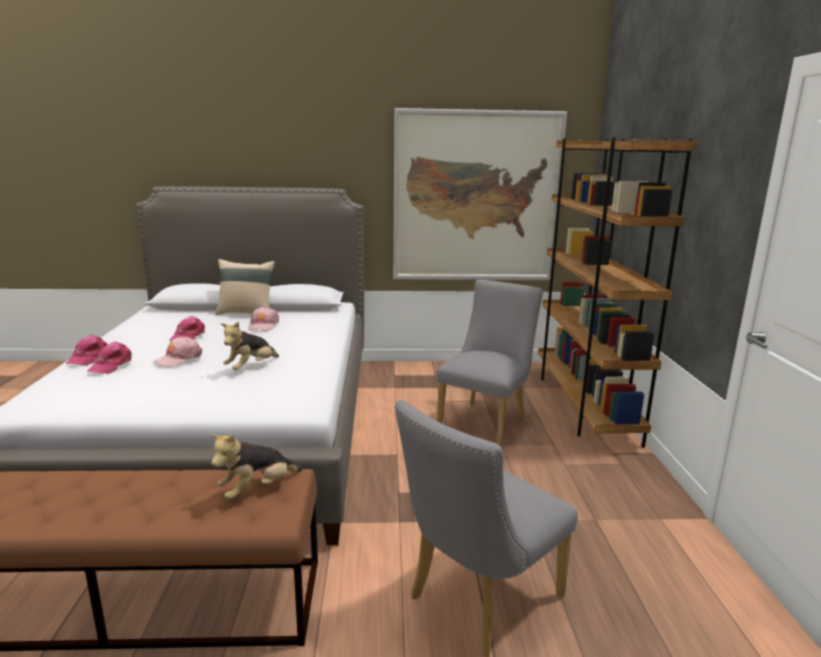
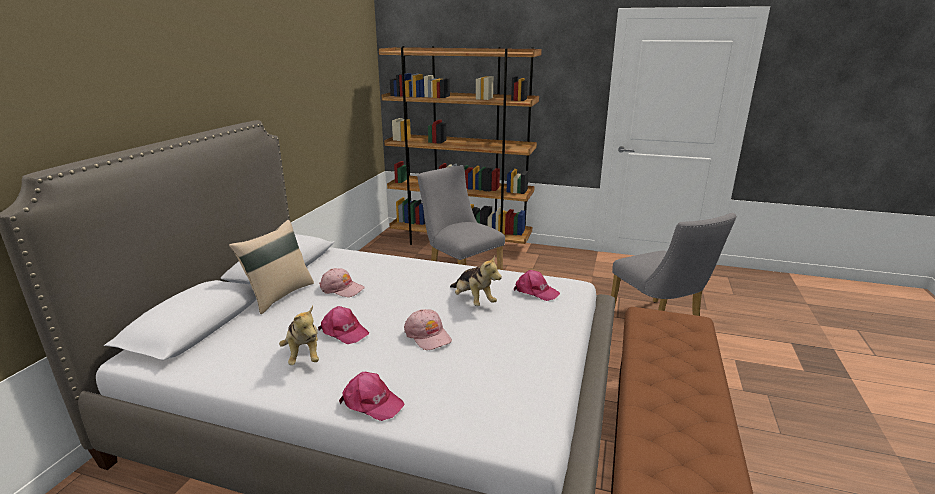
camera: 70 degrees left, 5 degrees up
(111, 365) = (424, 378): pink cap -> pink cap (535, 291)
(257, 489) = (661, 325): plush toy -> plush toy (304, 355)
(475, 197) = (330, 107): picture -> none

